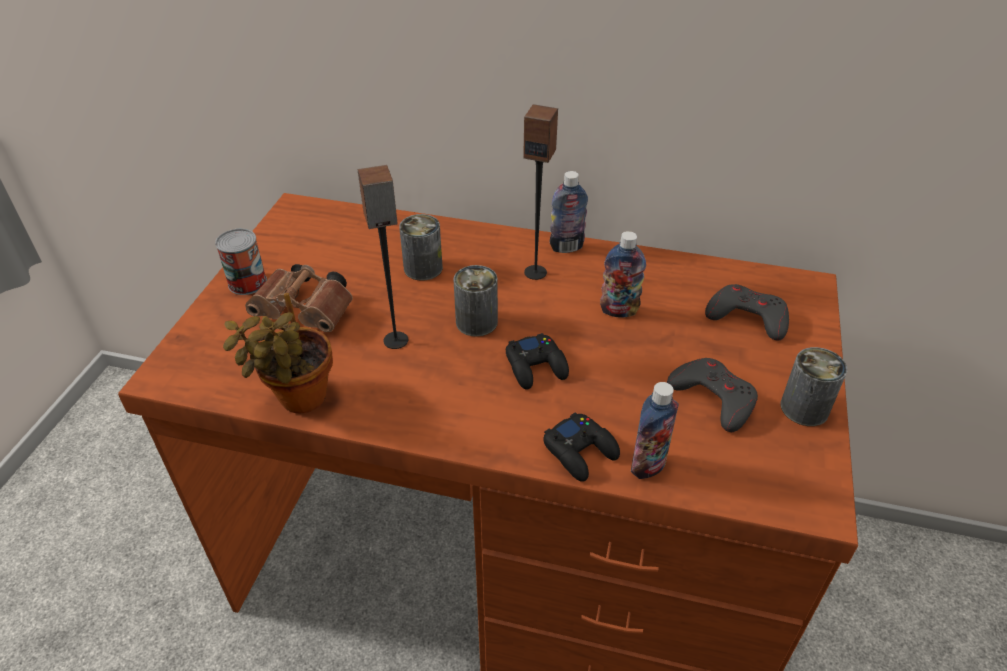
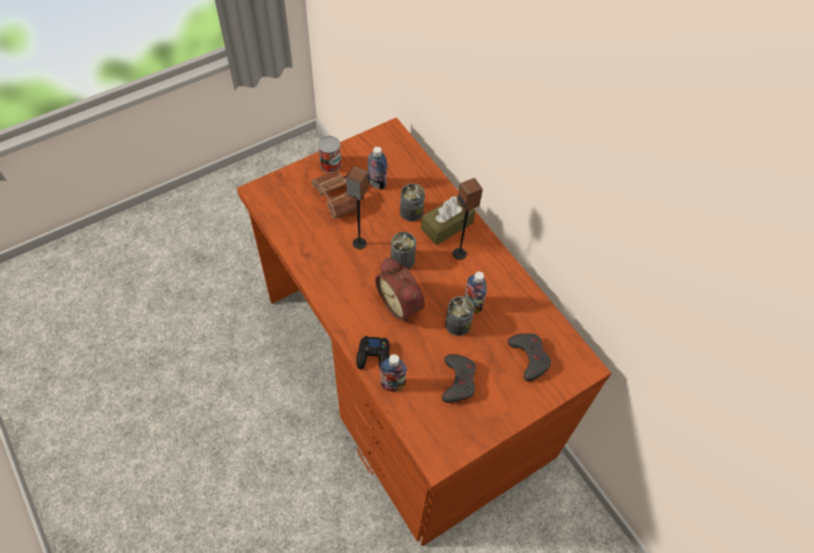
camera: 40 degrees right, 15 degrees up
(298, 400) = (294, 243): potted plant -> none
(484, 255) = (447, 225): none -> brown tissue box
(536, 367) = (401, 303): black game controller -> alarm clock
(566, 247) = (492, 250): bottle -> bottle (377, 183)
(804, 408) = (491, 419): can -> can (457, 324)

